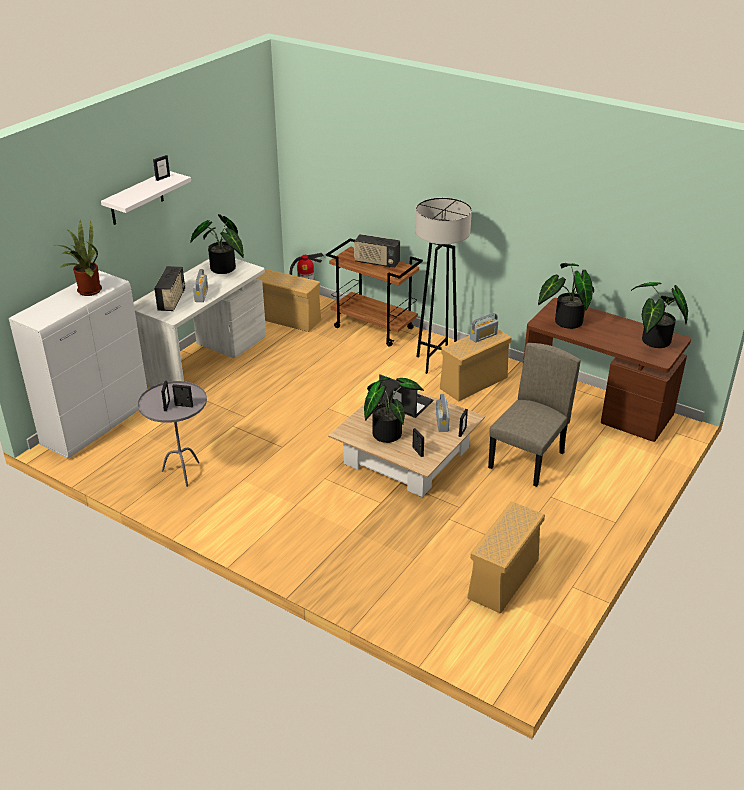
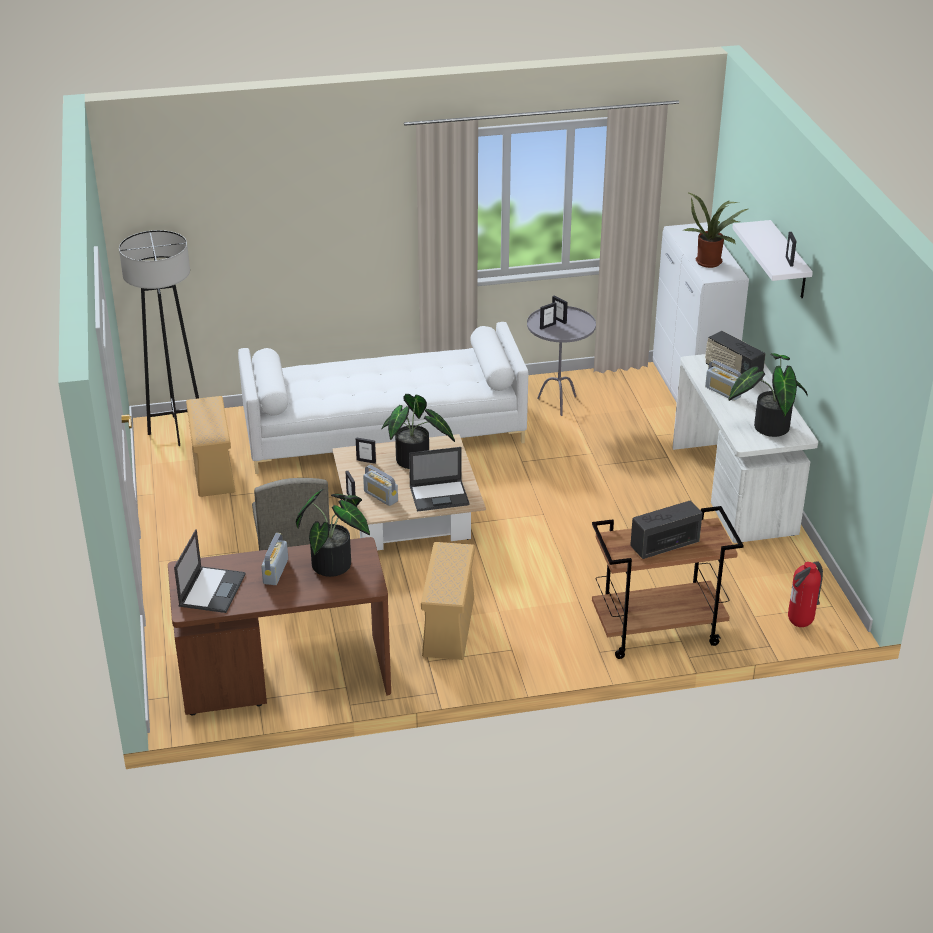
camera: 135 degrees right, 0 degrees up
(289, 319) = (759, 583): beige storage box -> none
(331, 529) = (385, 431): none -> white sofa
(436, 362) = (522, 628): grey floor lamp -> grey floor lamp (176, 430)
(483, 336) = (450, 583): radio -> radio (275, 571)
(653, 342) = (212, 589): potted plant -> laptop

